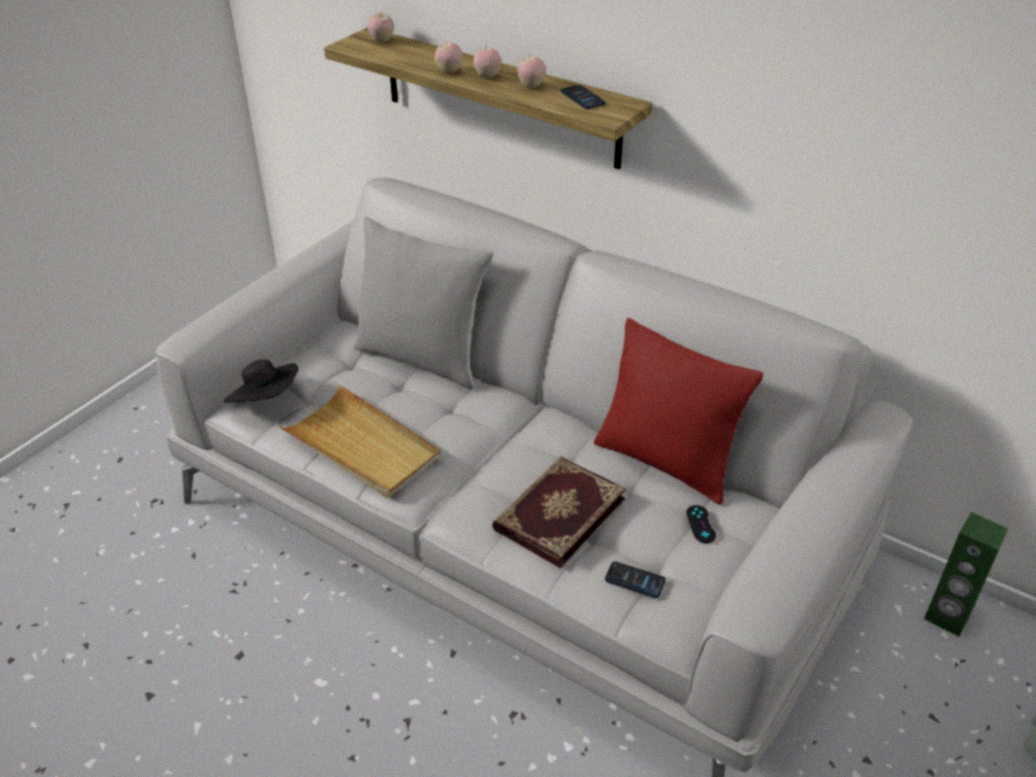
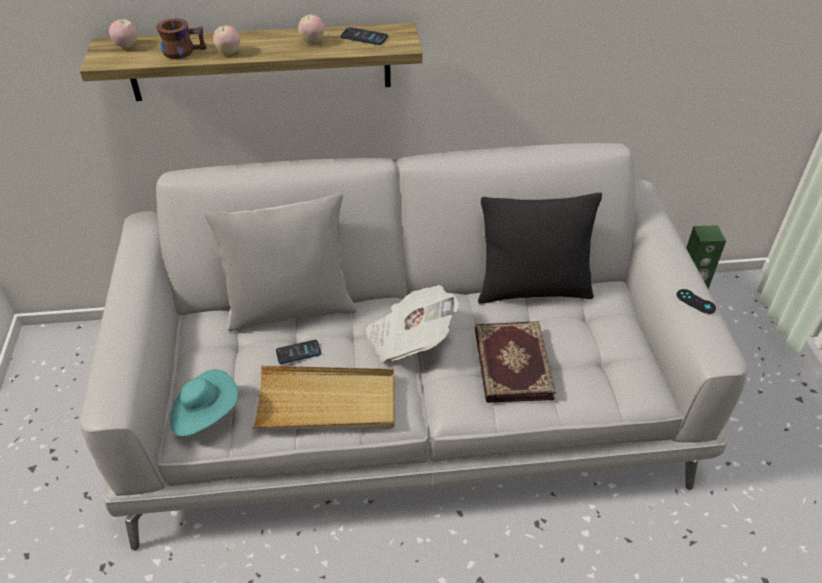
camera: 40 degrees left, 5 degrees up
(266, 400) = (205, 414): black hat -> turquoise hat
(418, 57) = (183, 50): none -> brown mug
(487, 77) = (267, 46): apple -> none
(491, 437) = (409, 339): none -> newspaper
(635, 580) = (601, 378): phone -> phone (298, 352)
(665, 462) = (533, 290): red pillow -> black pillow
(700, 524) = (597, 317): black game controller -> black game controller (695, 301)

